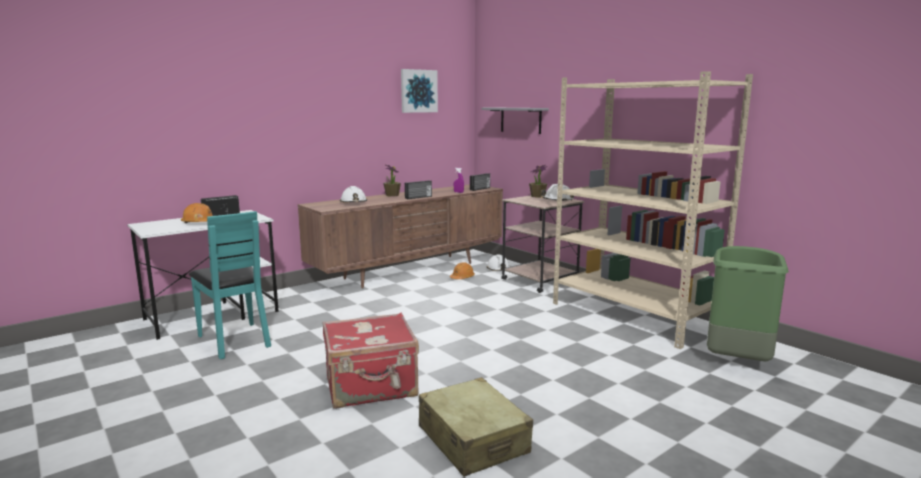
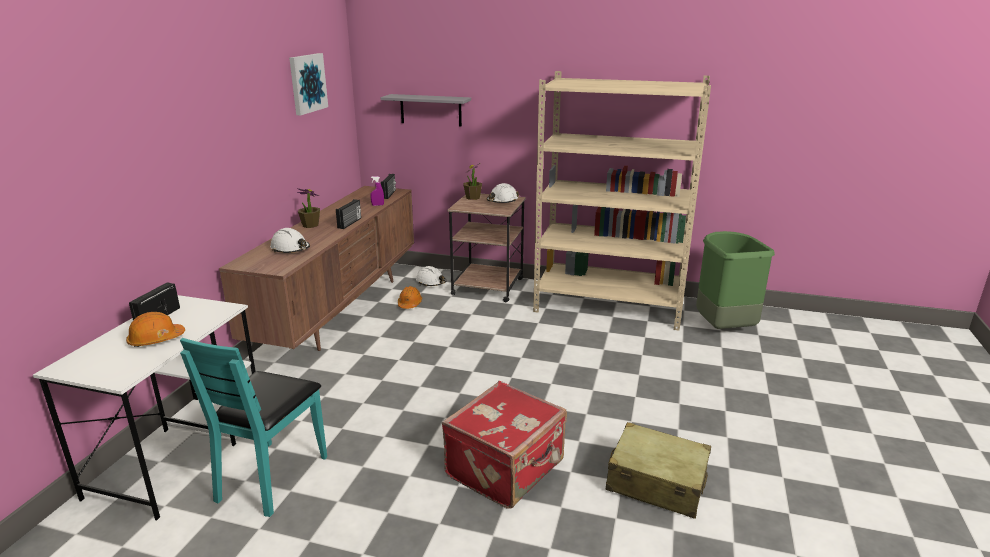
camera: 35 degrees left, 10 degrees up
(235, 340) = (272, 477): turquoise chair -> turquoise chair turned 90 degrees clockwise

